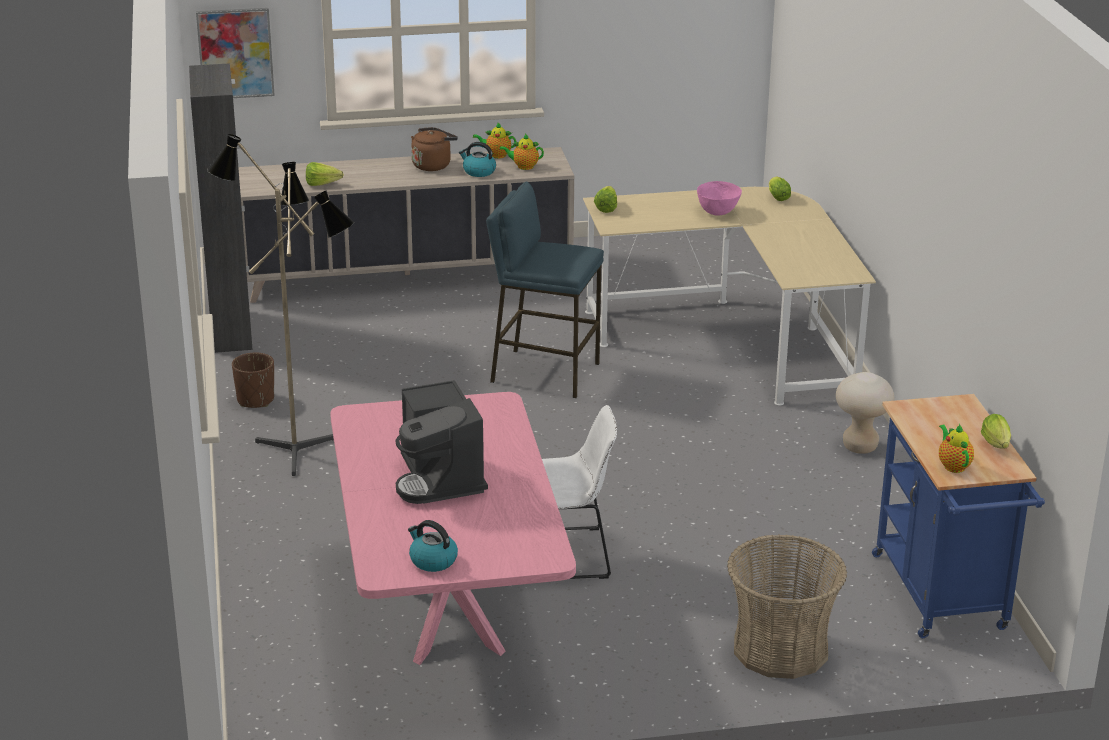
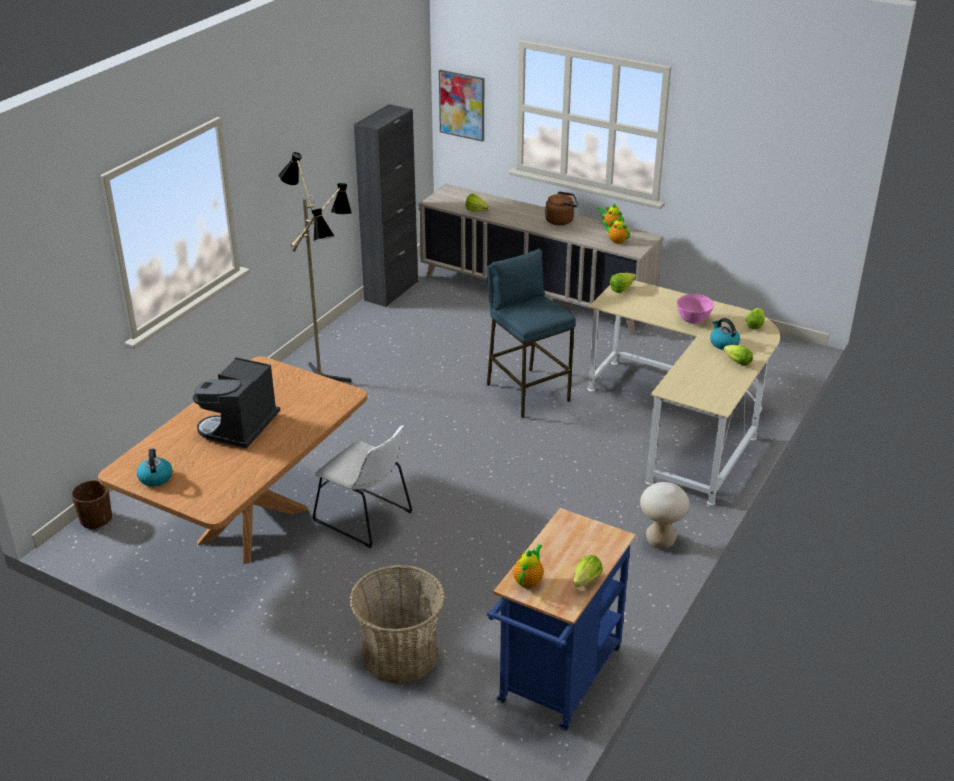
camera: 40 degrees right, 5 degrees up
(255, 400) = (345, 339): brown planter -> brown planter (96, 519)
(449, 618) = (252, 525): pink dining table -> brown dining table
(478, 172) = (582, 235): kettle -> kettle (723, 343)
(811, 234) = (736, 362): none -> lettuce

